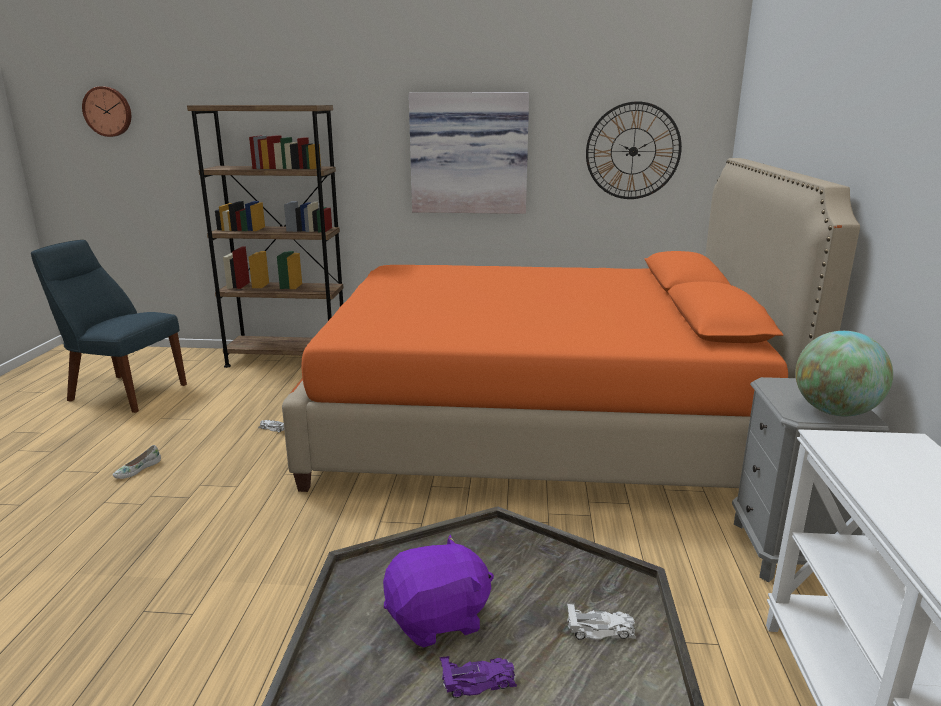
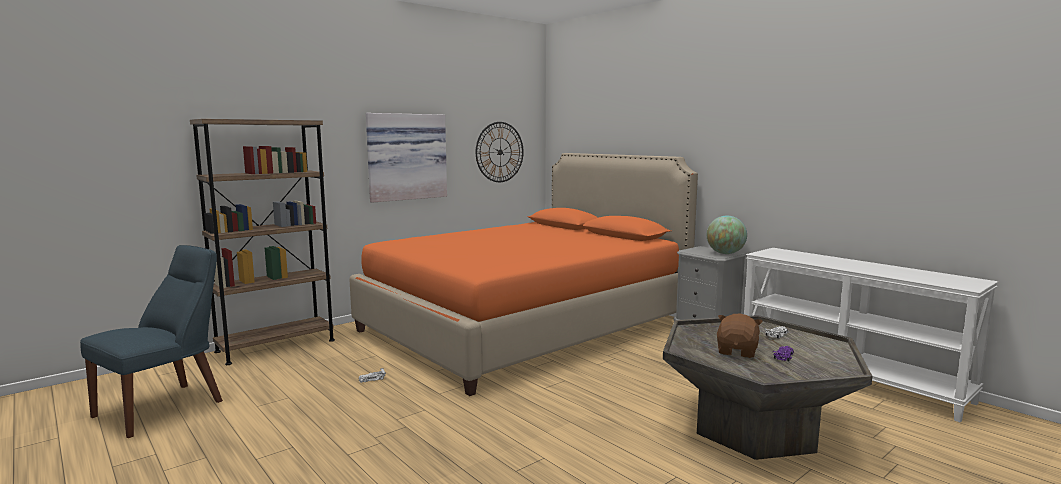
camera: 45 degrees left, 10 degrees down
(108, 111) = (58, 124): wall clock -> none
(123, 392) = (165, 407): blue chair -> blue chair turned 150 degrees clockwise
(137, 469) = (324, 432): white shoe -> none
(438, 619) = (737, 351): purple plush toy -> brown plush toy

